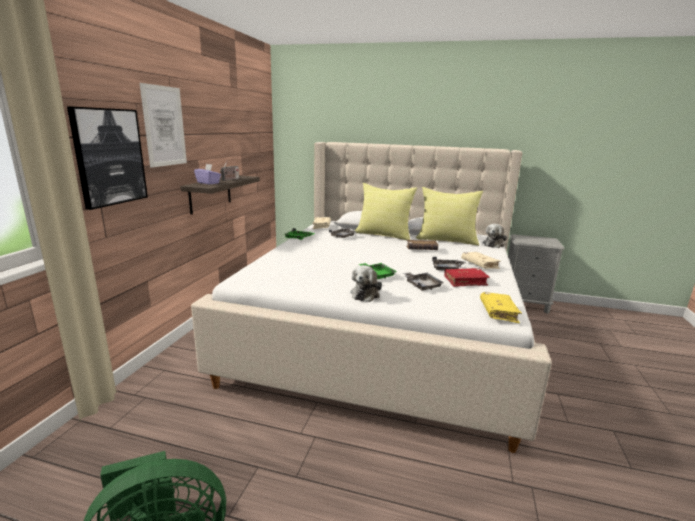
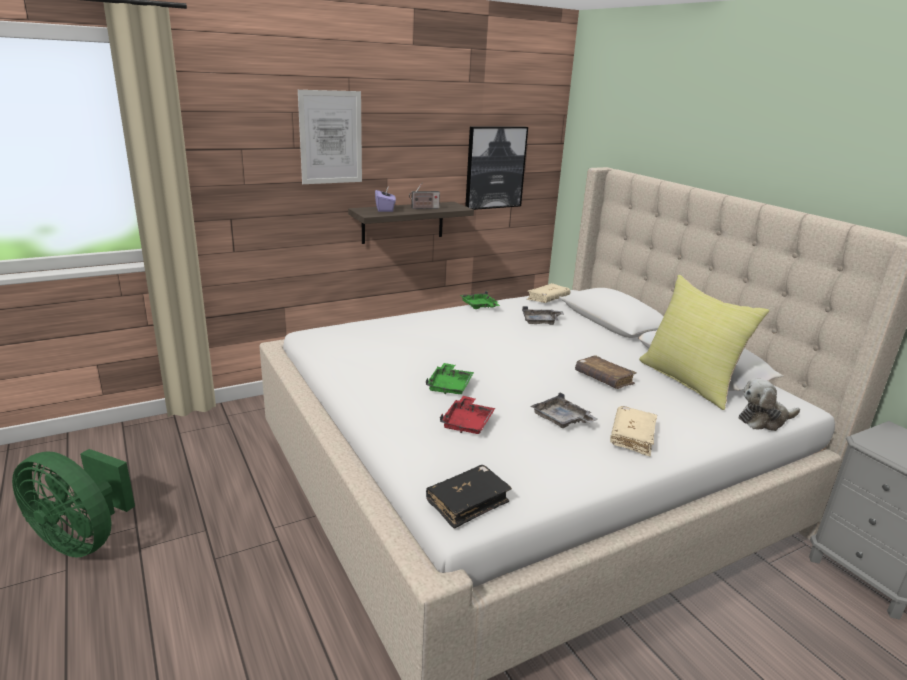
camera: 45 degrees right, 5 degrees up
(109, 157) = (245, 170): picture -> picture (495, 167)
(365, 294) = (381, 401): plush toy -> none
(384, 235) = (605, 338): yellow pillow -> none
(422, 285) = (467, 423): grey tray -> red tray
(465, 281) = (538, 446): red book -> none
(498, 312) = (467, 502): yellow book -> black book

